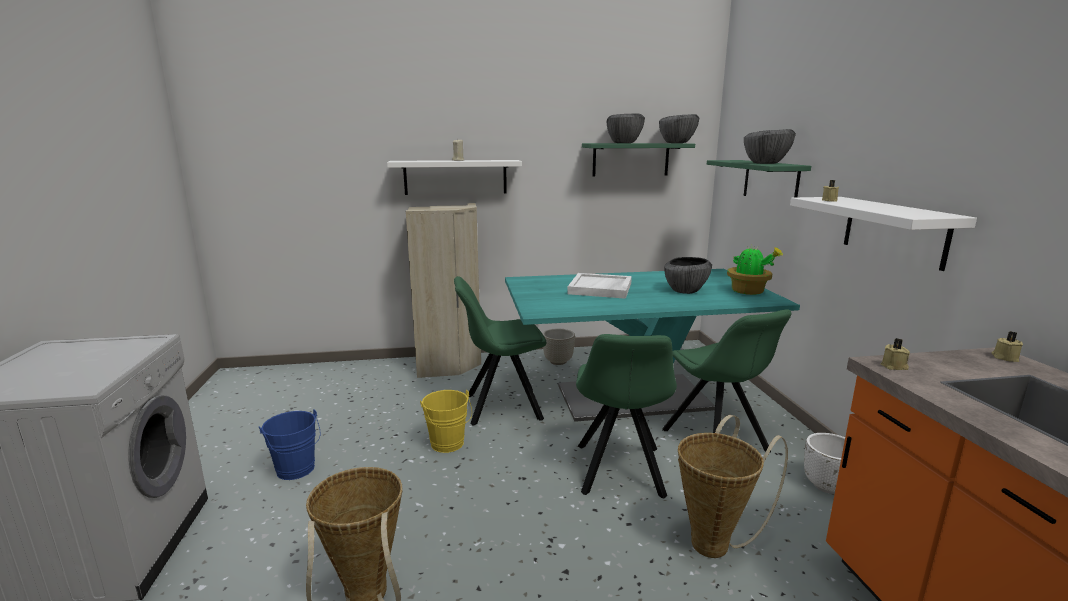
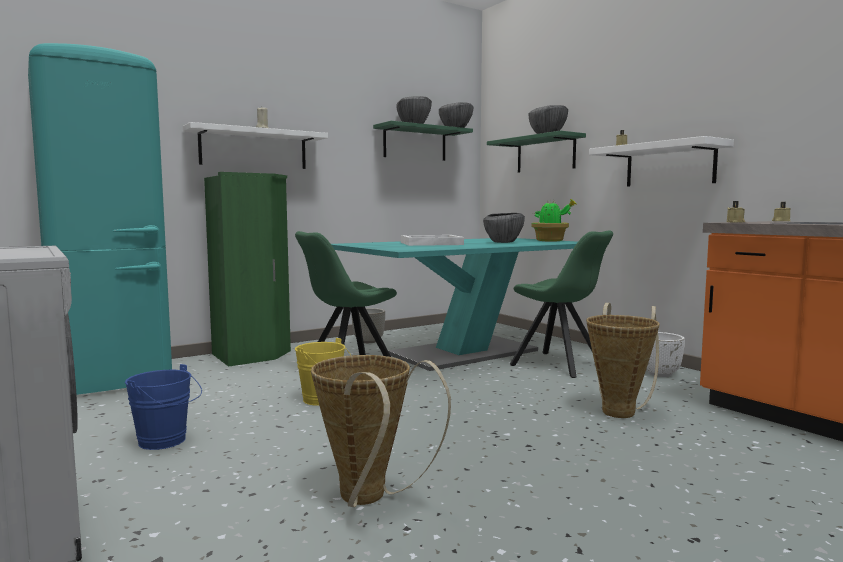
camera: 25 degrees left, 10 degrees down
(328, 378) = (113, 379): none -> turquoise fridge
(449, 364) = (254, 354): beige cabinet -> green cabinet
(620, 470) = (503, 390): green chair -> none

